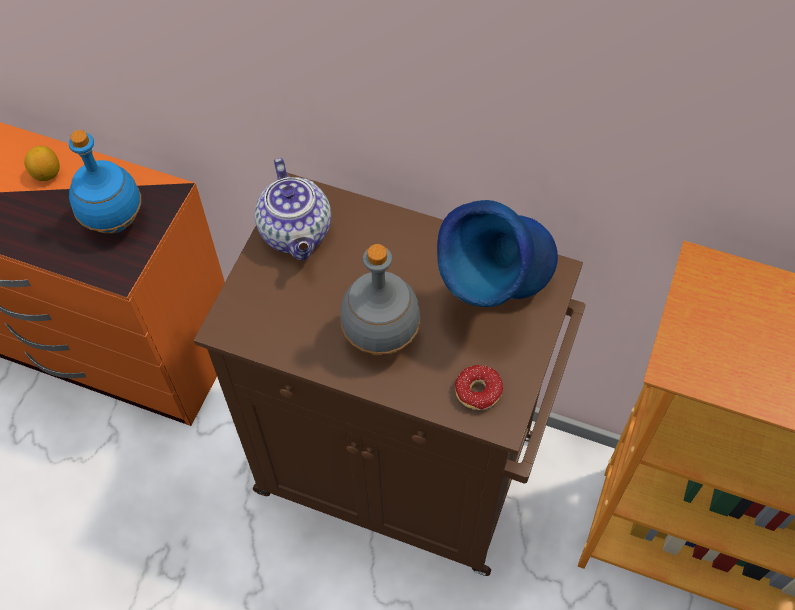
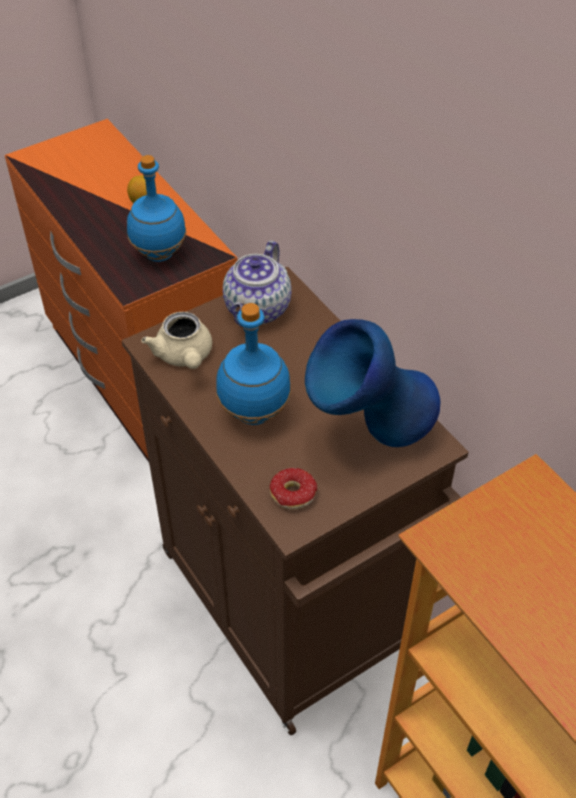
camera: 35 degrees right, 10 degrees down
(270, 321) = (184, 357): none -> beige teapot
(380, 338) = (253, 413): grey bottle -> blue bottle

